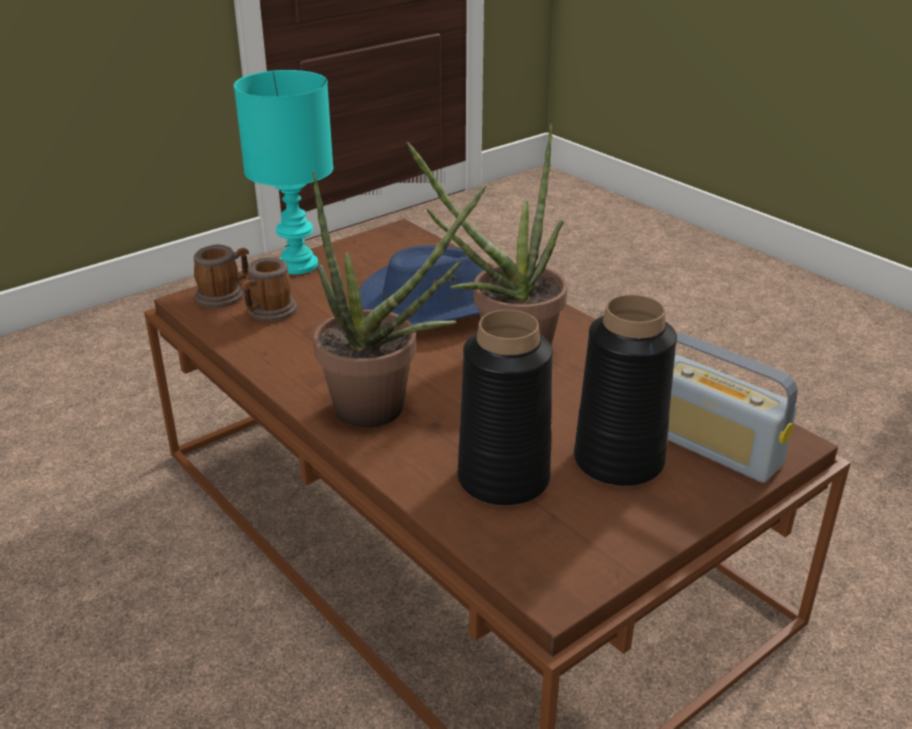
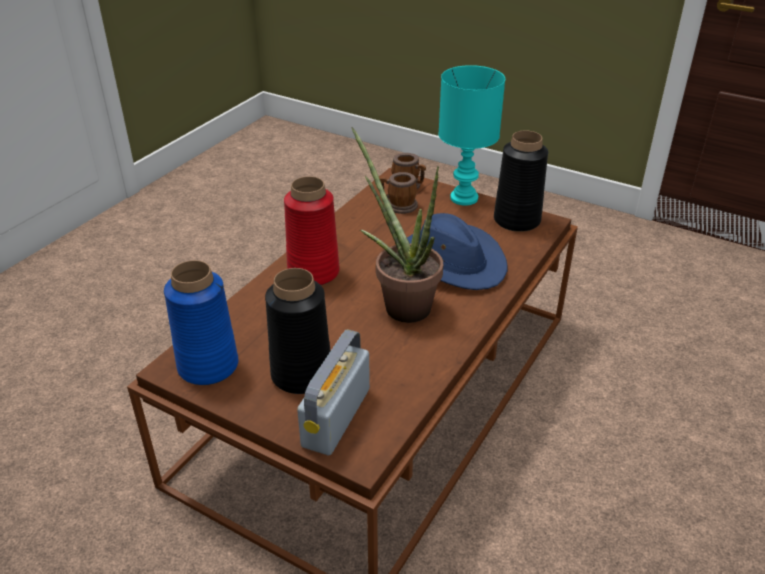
camera: 70 degrees right, 5 degrees up
(384, 412) = (313, 272): potted plant -> red vase
(502, 479) = (264, 330): black vase -> black vase (516, 220)
(564, 548) = (207, 365): none -> blue vase

